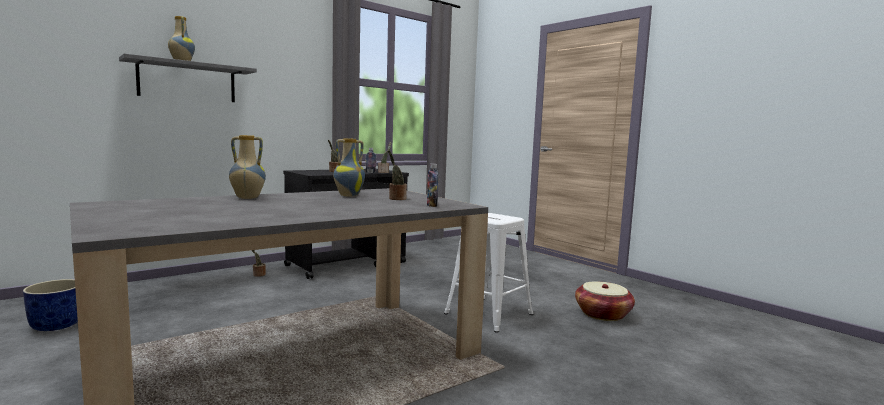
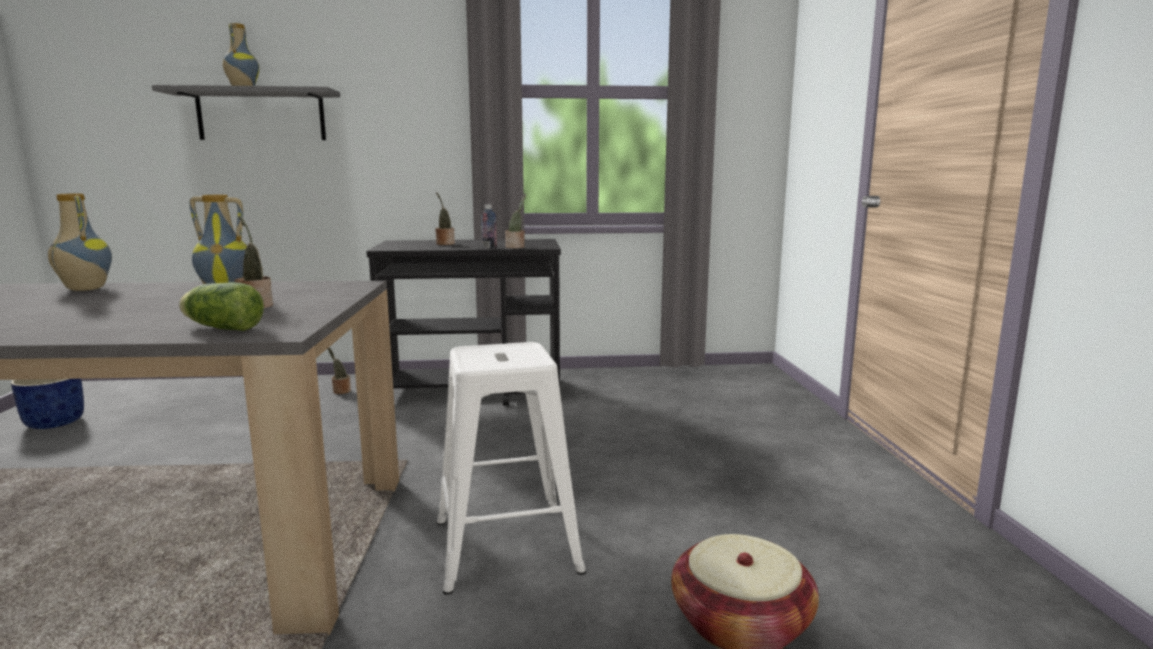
camera: 35 degrees right, 5 degrees up
(432, 205) = (221, 328): bottle -> lettuce

